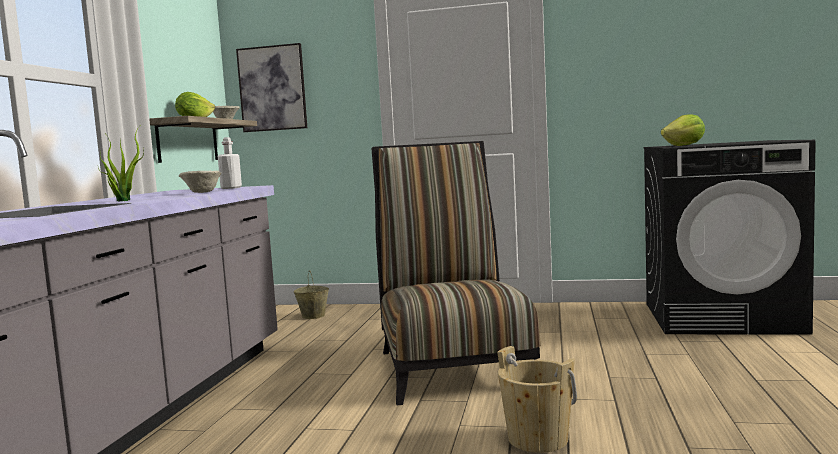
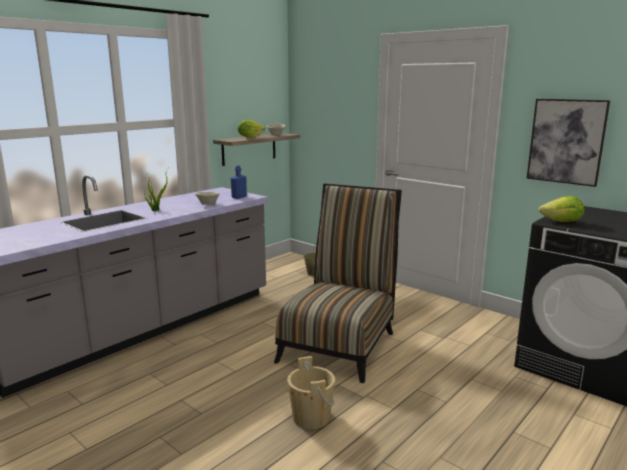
camera: 30 degrees right, 10 degrees up
(231, 188) = (239, 197): white bottle -> blue bottle
(272, 88) = (314, 111): picture -> picture (566, 141)

